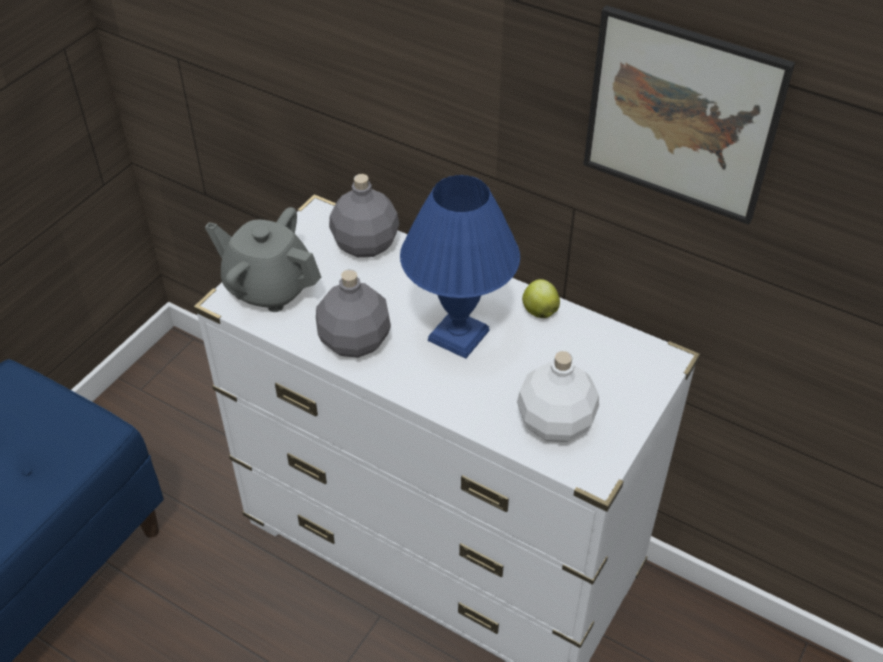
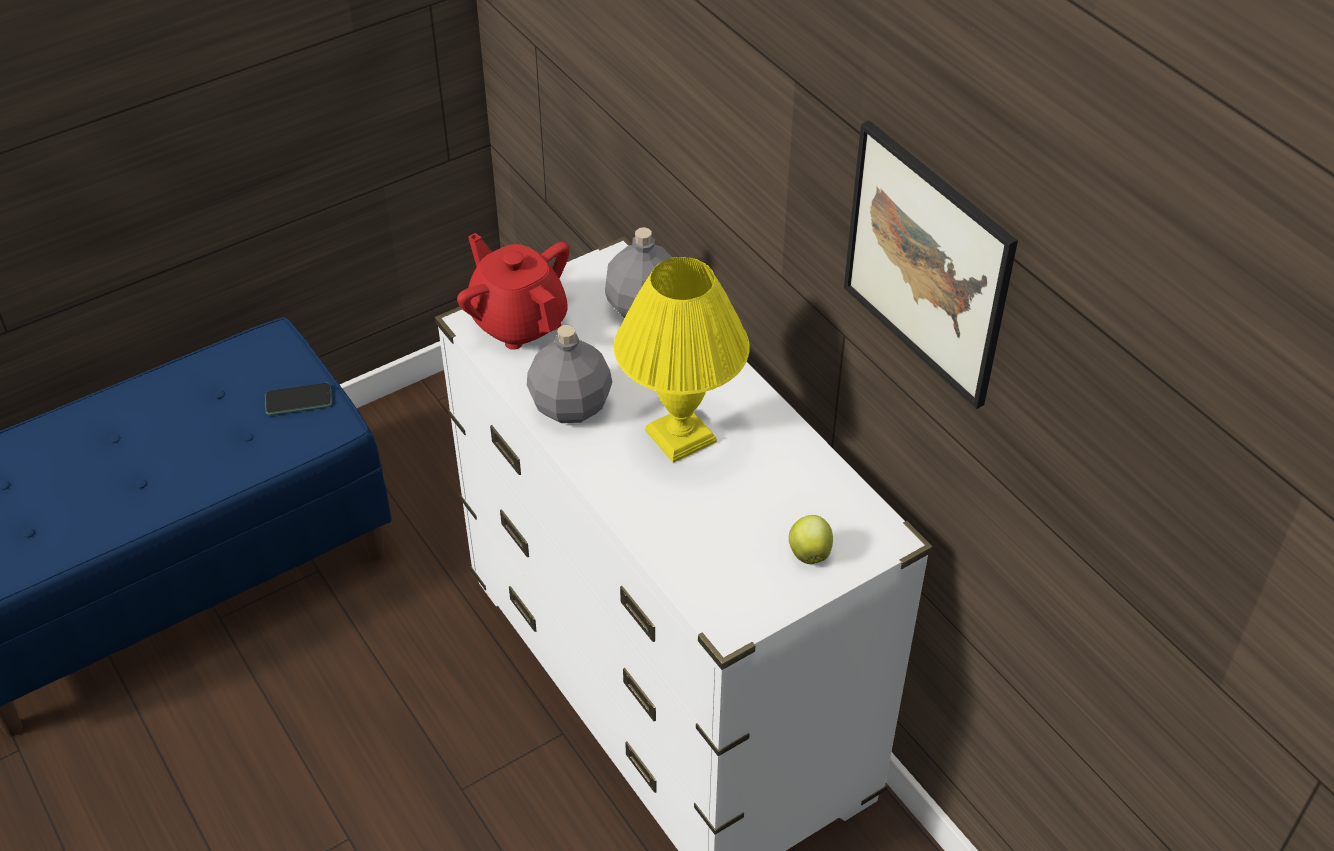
camera: 25 degrees right, 0 degrees up
(58, 424) = (298, 400): none -> phone
(269, 287) = (518, 321): grey teapot -> red teapot
(458, 337) = (679, 437): blue table lamp -> yellow table lamp
(539, 311) = (784, 439): apple -> apple (809, 553)
(554, 422) = (722, 560): white bottle -> none

